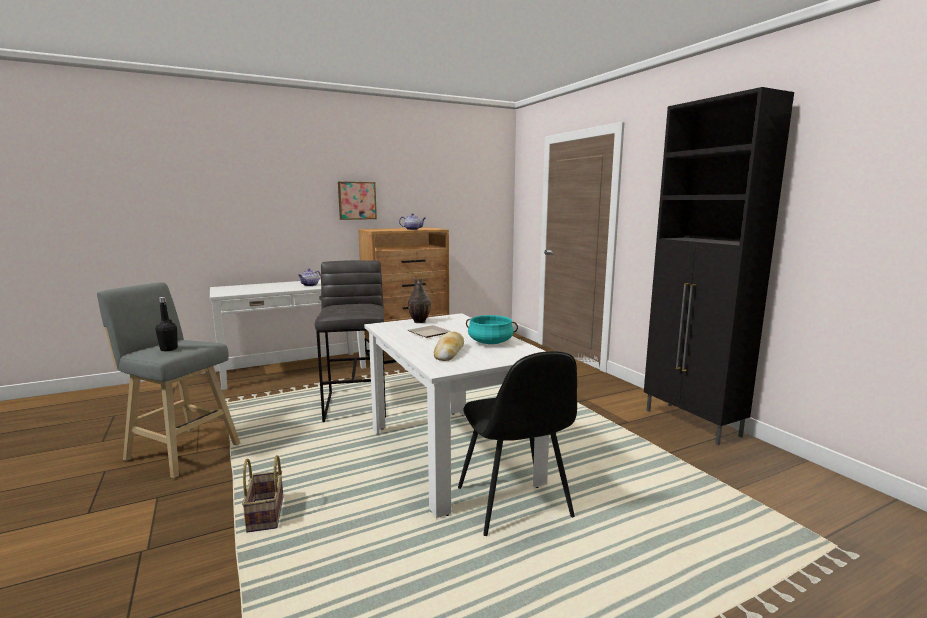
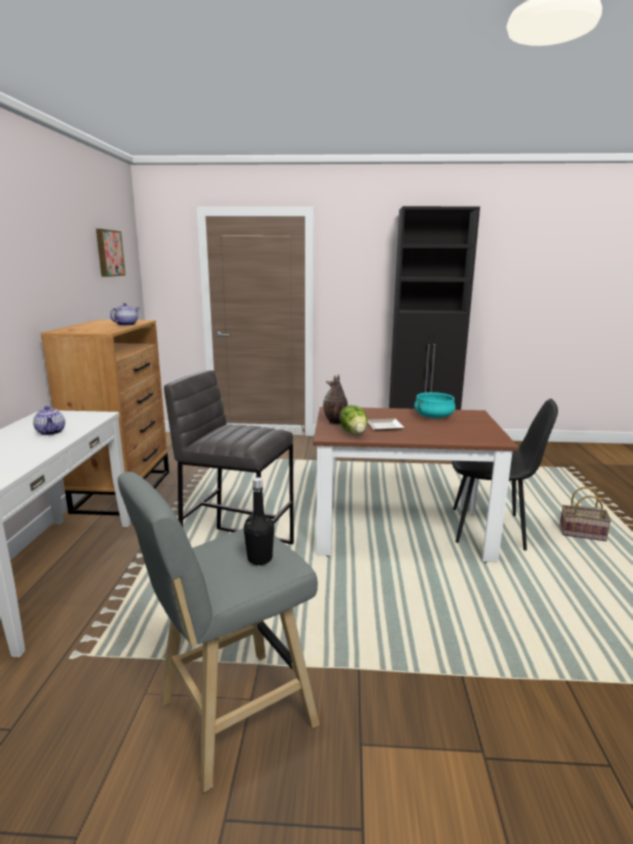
camera: 60 degrees left, 5 degrees up
(266, 515) = (450, 650): basket -> basket (583, 533)
(357, 200) = (29, 287): picture -> picture (108, 253)
(398, 329) = (354, 432): none -> lettuce
(449, 352) = (451, 431): bread -> none
(450, 455) = (400, 532): white dining table -> brown dining table

